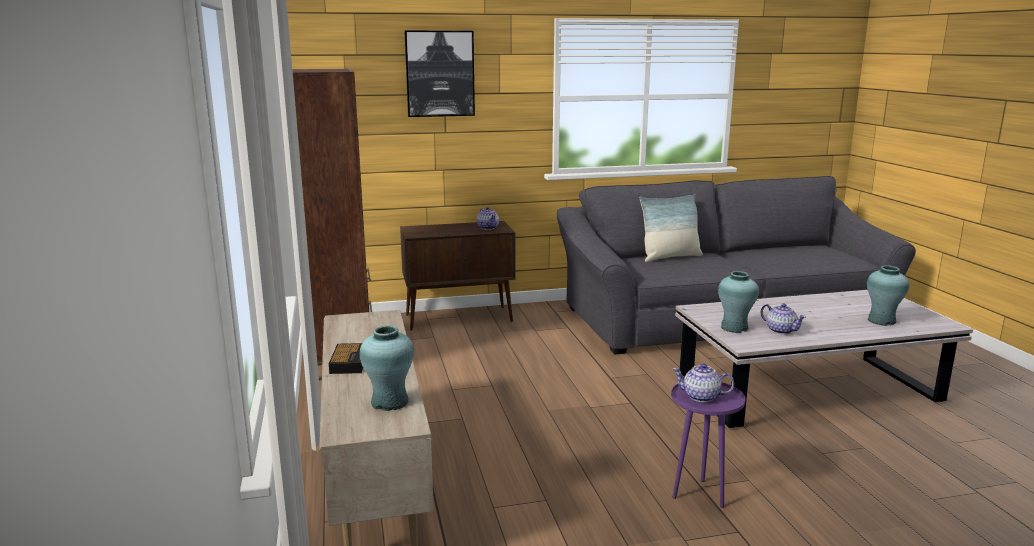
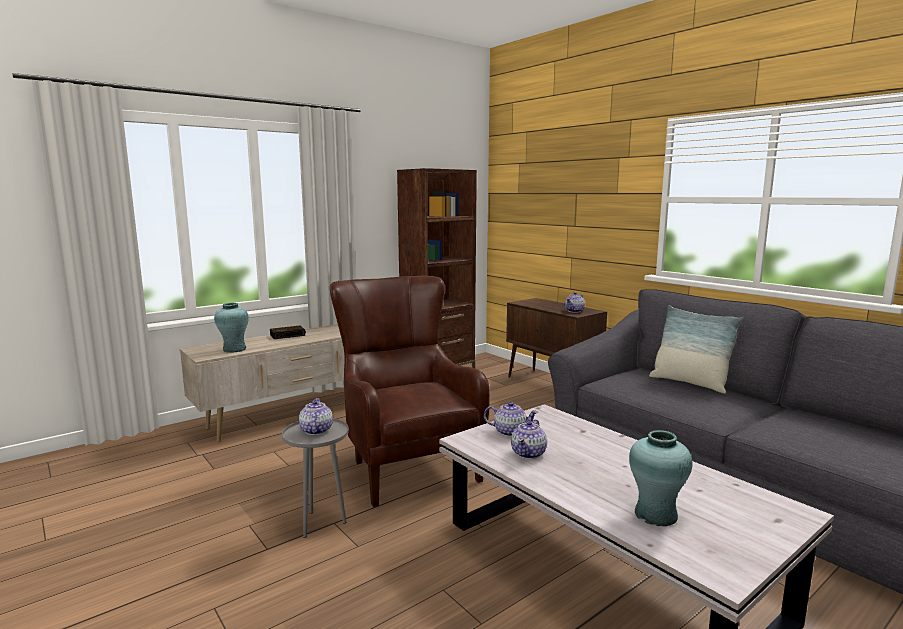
camera: 65 degrees right, 5 degrees down
(440, 74) = (572, 176): picture -> none
(594, 428) = (406, 464): none -> brown armchair
(699, 494) = (320, 523): purple side table -> grey side table
(734, 327) = (509, 432): turquoise vase -> teapot

